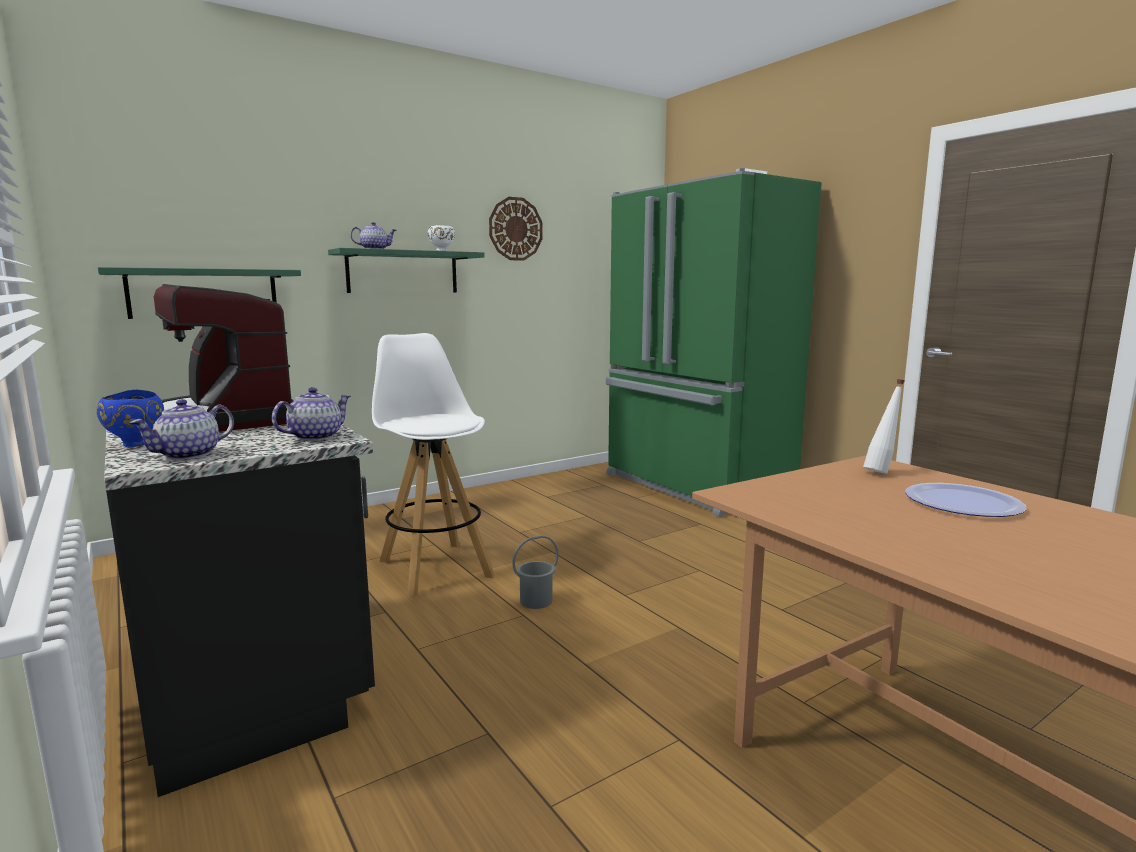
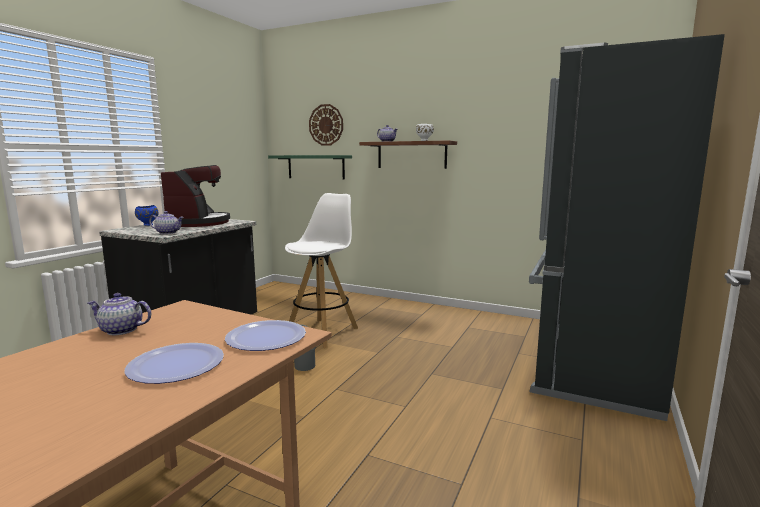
camera: 60 degrees right, 0 degrees up
(188, 455) = (131, 230): teapot -> teapot (120, 330)
(225, 420) = (198, 223): coffee machine -> coffee machine turned 150 degrees clockwise
(403, 272) = (411, 155): green shelf -> brown shelf
(515, 229) = (498, 120): wall clock -> wall clock (326, 125)
(694, 486) = (592, 368): green fridge -> black fridge
(881, 472) = (266, 337): white bottle -> plate

